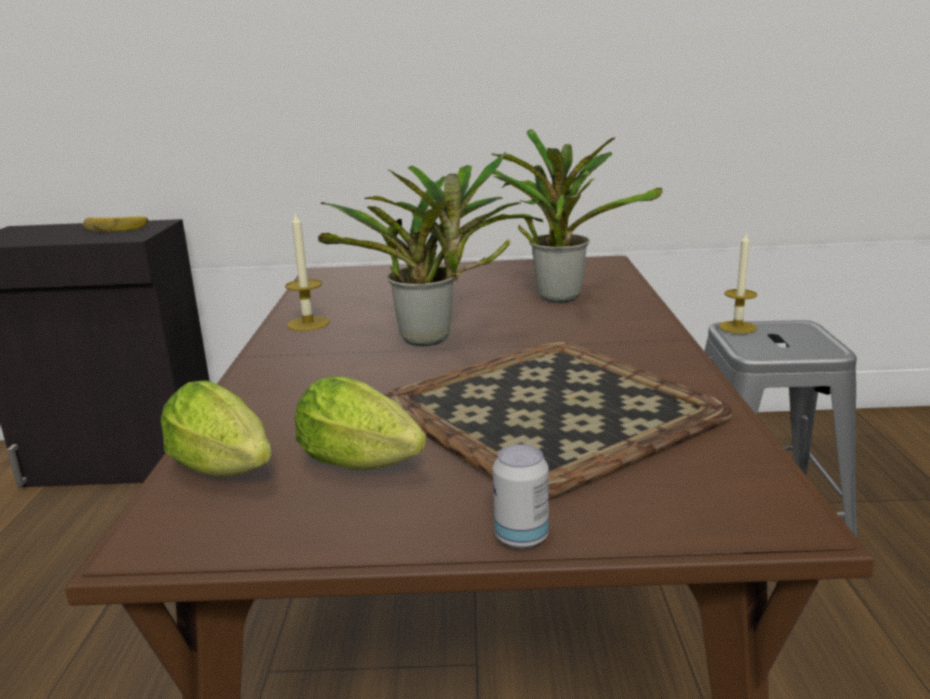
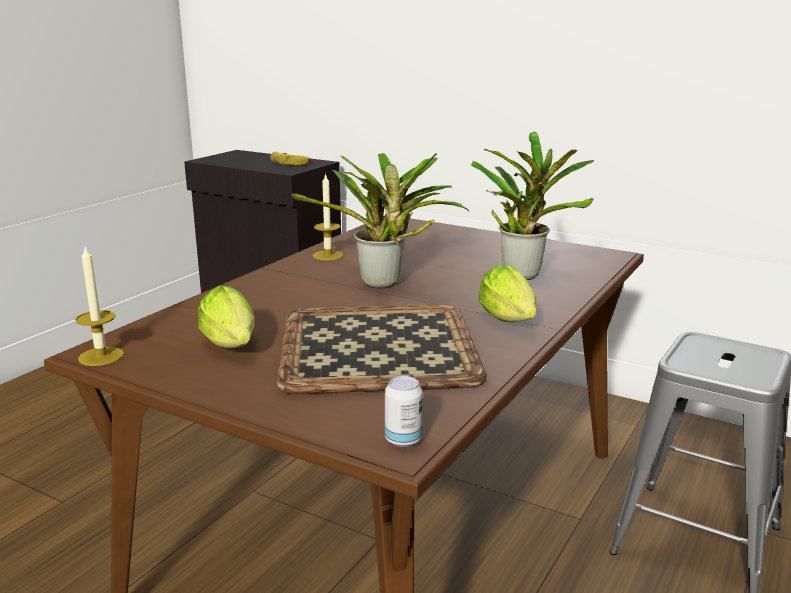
camera: 30 degrees right, 0 degrees up
(228, 472) = (166, 330): lettuce -> lettuce (510, 321)
(521, 537) = (248, 406): can -> can (403, 440)
(737, 327) = (703, 340): candle -> candle (101, 356)

